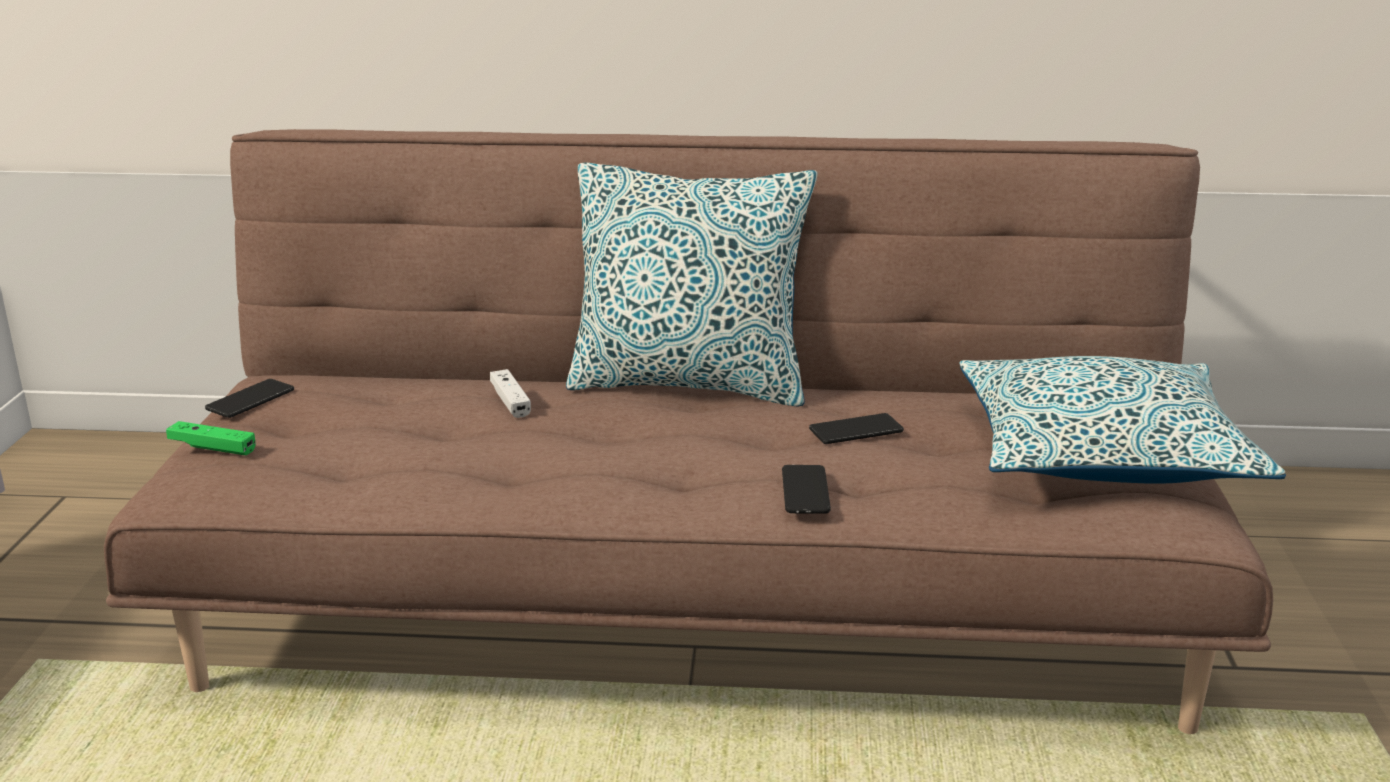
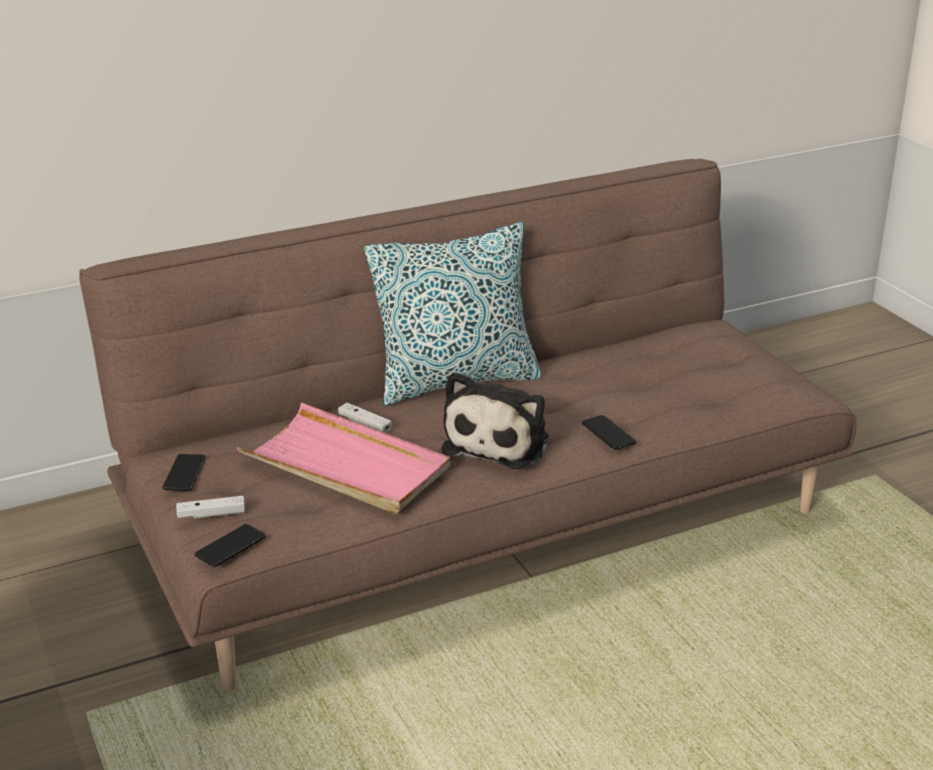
camera: 30 degrees left, 5 degrees up
(212, 448) = (211, 514): green game controller -> white game controller
(427, 438) = (346, 465): none -> pink tray
(648, 463) = (500, 442): none -> plush toy
(856, 430) = (592, 386): phone -> phone (230, 546)
(1102, 453) = (730, 364): pillow -> none

